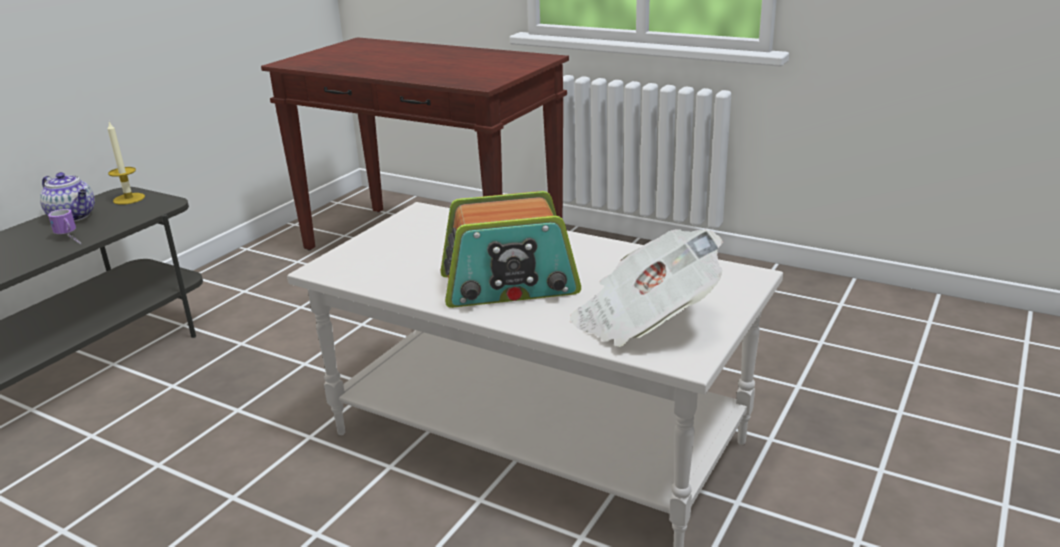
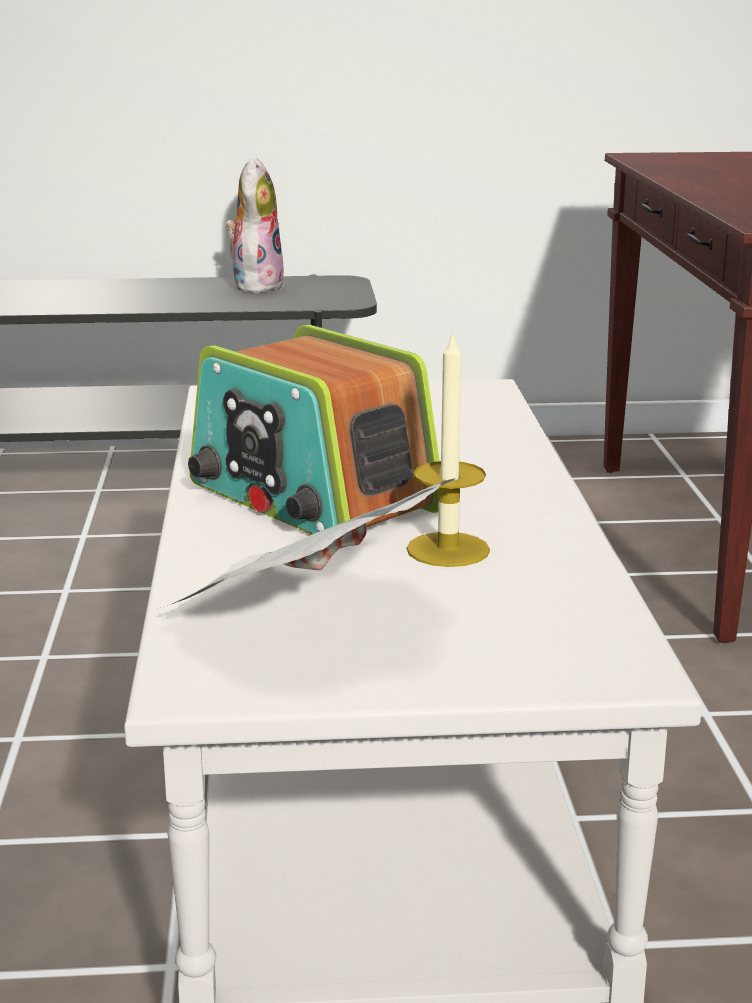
camera: 55 degrees right, 5 degrees down
(71, 239) = (202, 302): mug -> none
(74, 217) = (256, 286): teapot -> plush toy
(129, 199) = (333, 287): candle -> candle (448, 550)

